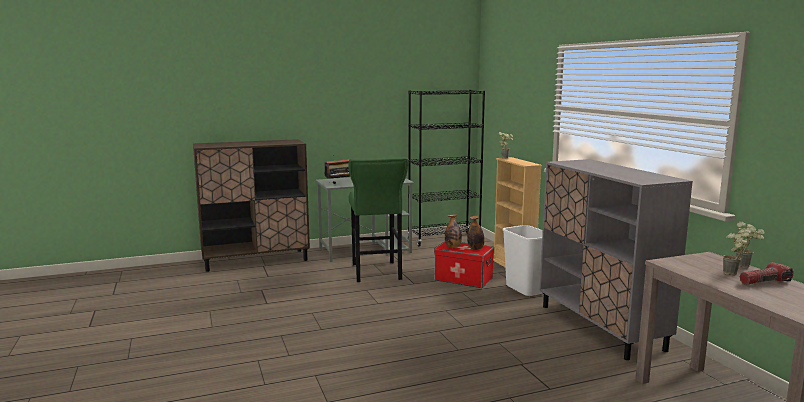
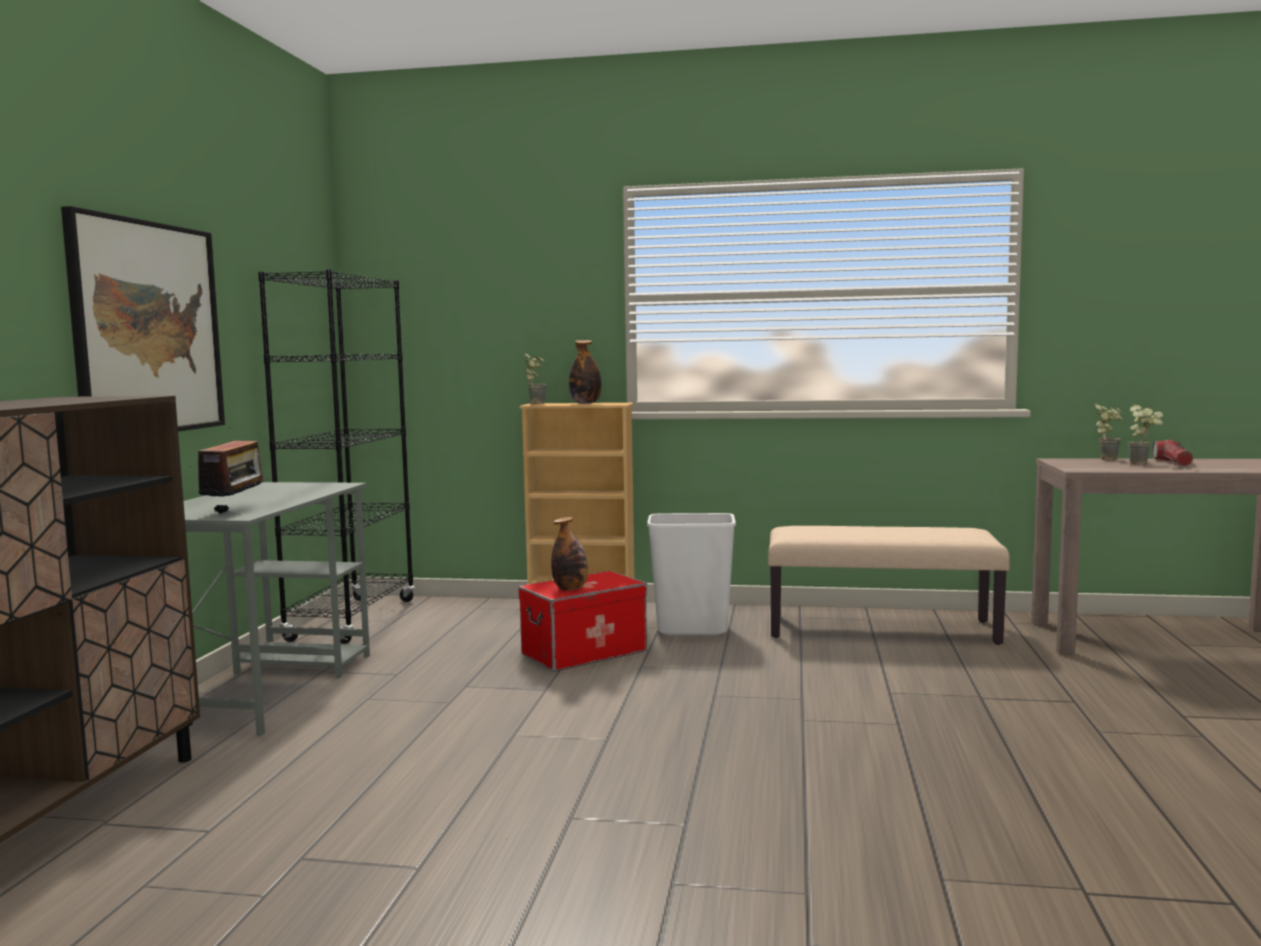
camera: 60 degrees left, 5 degrees down
(343, 115) = (147, 328): none -> picture
(376, 273) = (429, 707): green stool -> none
(475, 249) = (604, 580): bottle -> bottle (585, 403)
(600, 327) = (881, 629): grey cabinet -> beige bench

